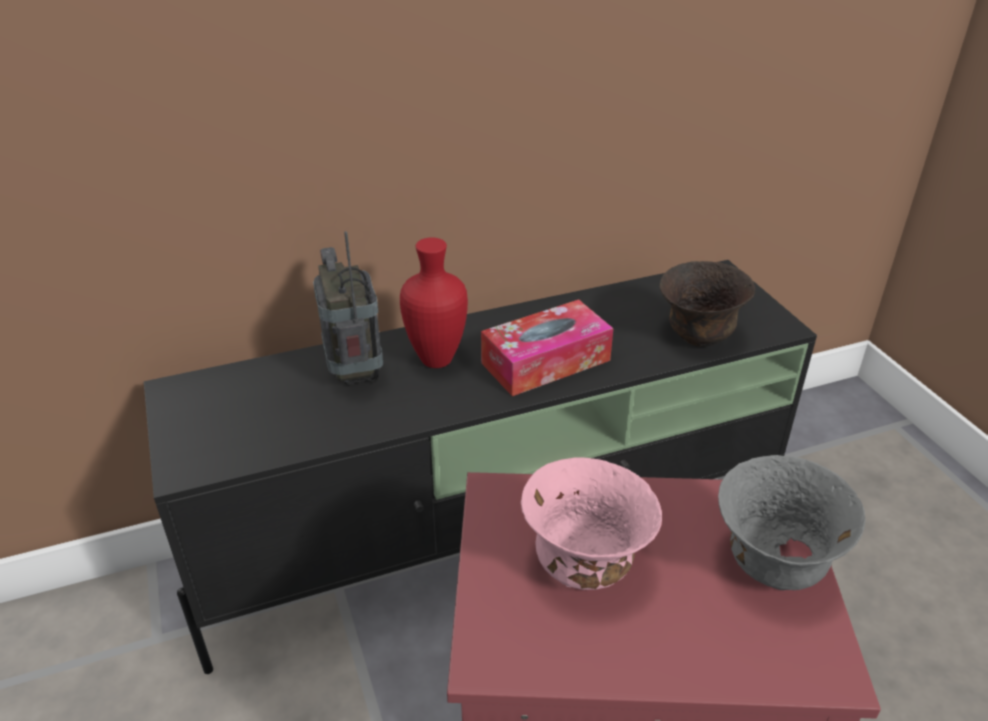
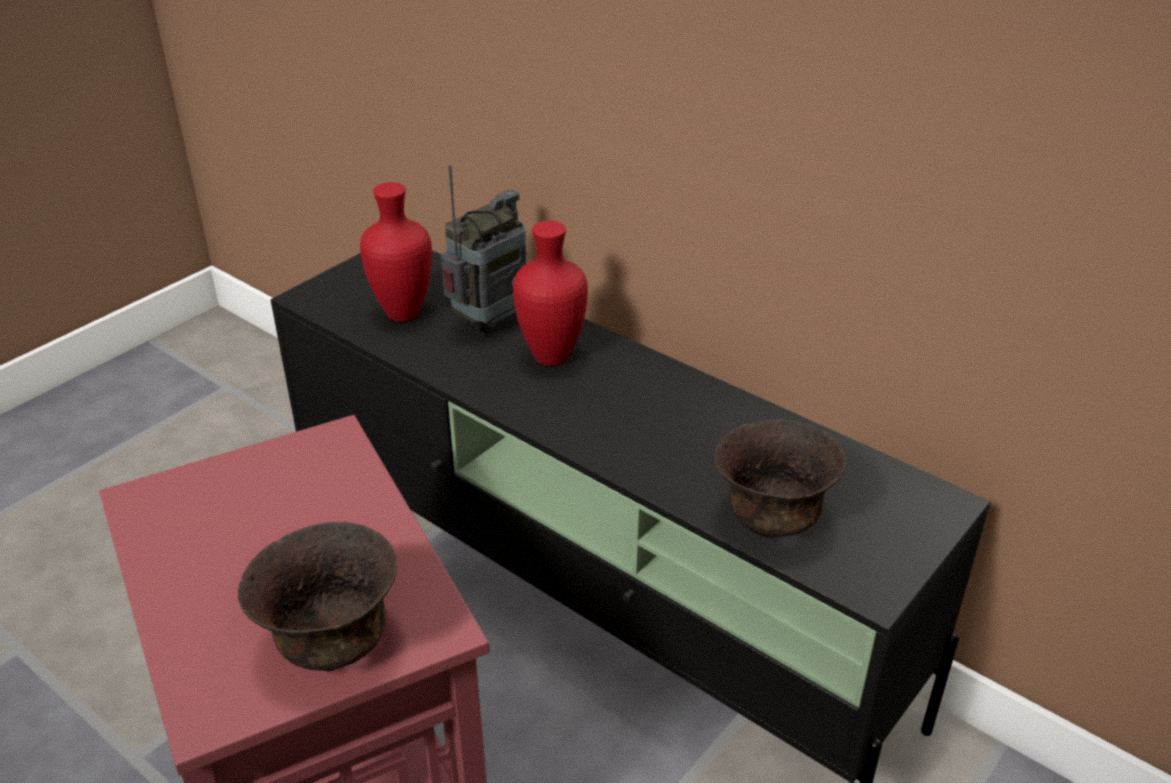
camera: 60 degrees right, 0 degrees up
(289, 418) = (403, 315): none -> red vase
(545, 362) = (611, 423): tissue box -> none
(584, 565) = (269, 518): pink bowl -> none
(773, 568) = (332, 646): grey bowl -> brown bowl

